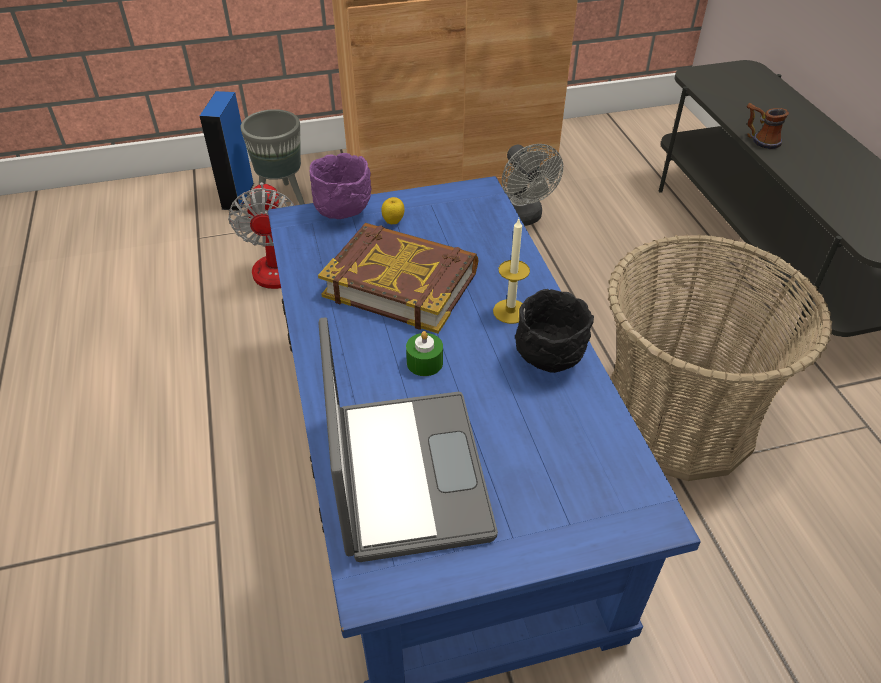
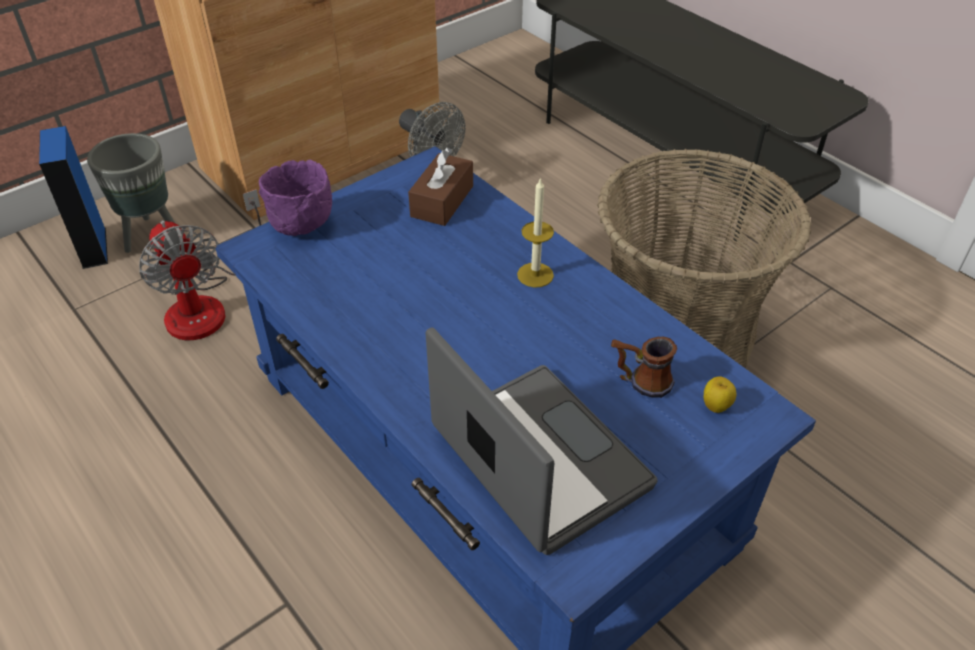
camera: 25 degrees left, 0 degrees up
(393, 222) = (363, 221): apple -> apple (716, 407)
(401, 283) = (412, 280): book -> none
(424, 362) = (486, 350): green candle -> none
(470, 224) = (442, 201): none -> brown tissue box
(547, 360) = (597, 309): black bowl -> none
(759, 140) = (649, 49): mug -> mug (639, 381)

